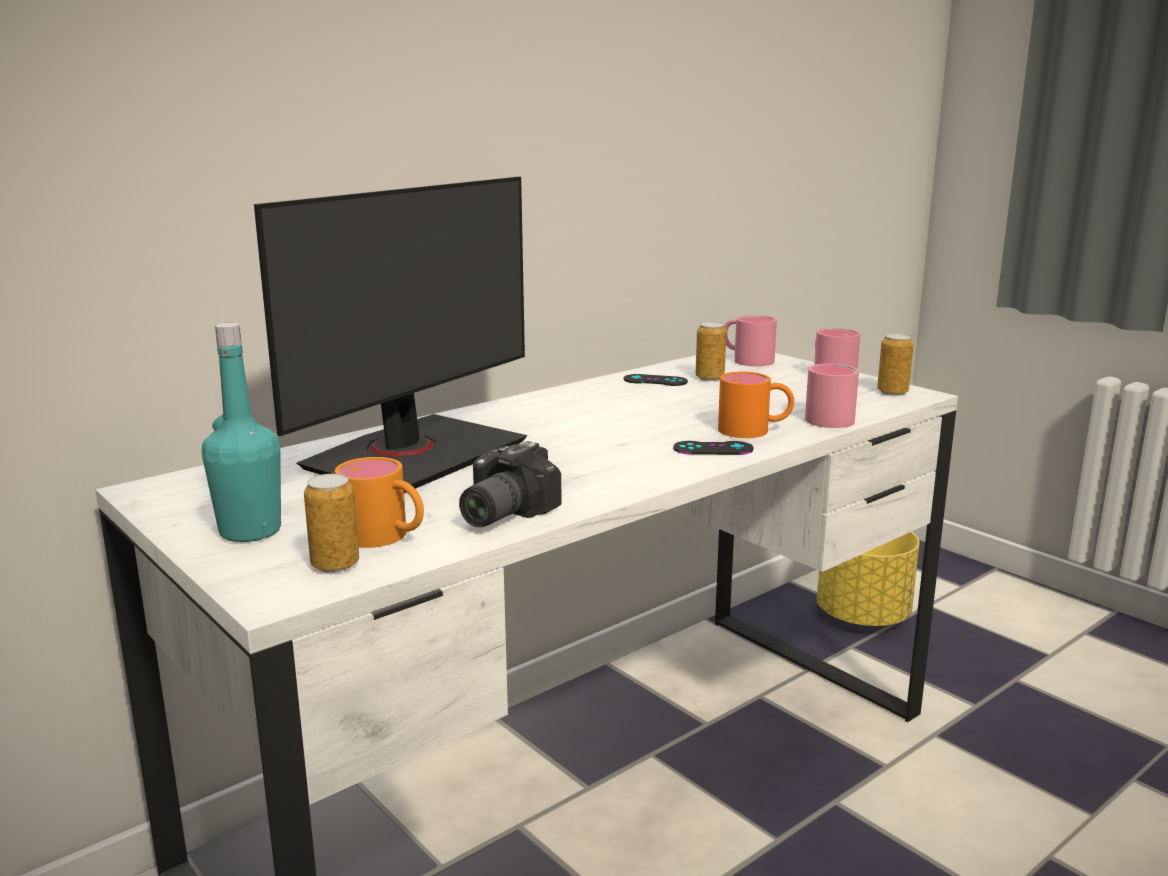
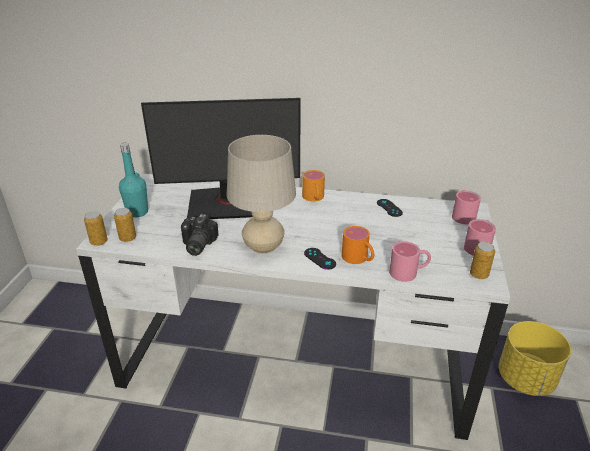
camera: 50 degrees right, 15 degrees up
(386, 537) = (156, 235): orange mug -> orange mug (314, 198)
(498, 513) = (196, 245): camera -> camera turned 75 degrees counterclockwise
(610, 471) = (263, 247): none -> beige table lamp
(709, 378) = (416, 218): can -> can (99, 242)

